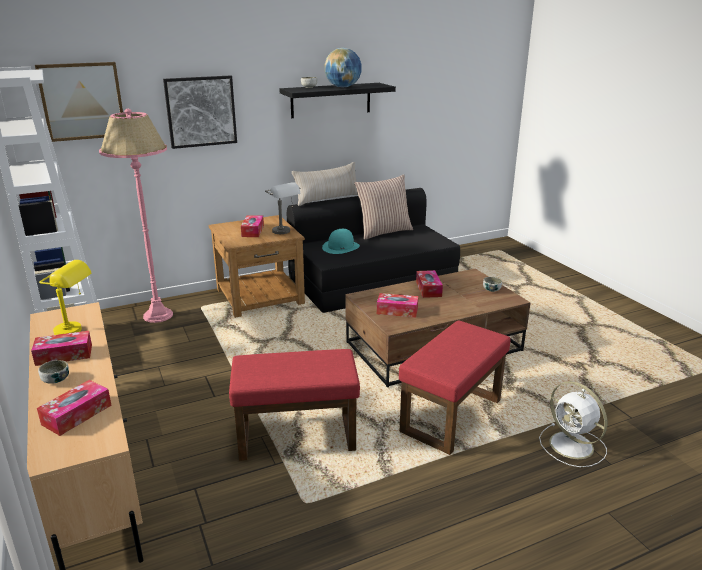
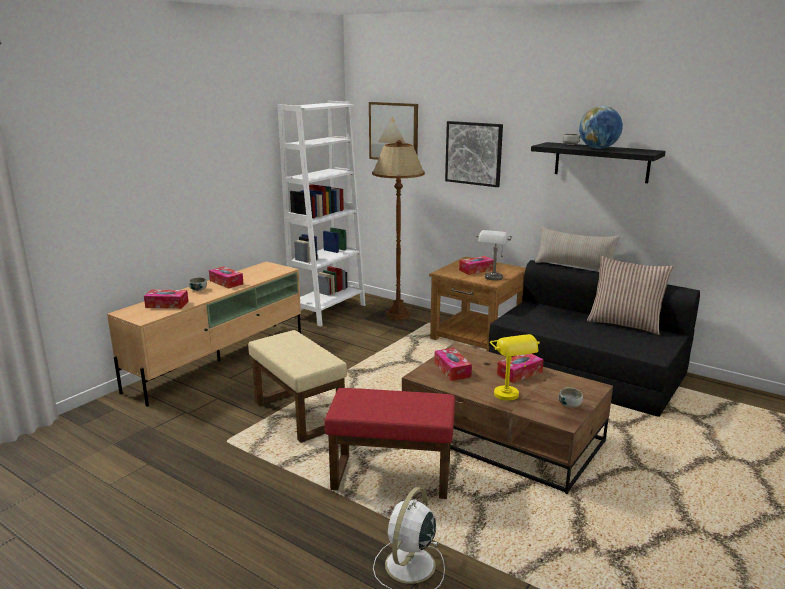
camera: 60 degrees right, 5 degrees down
(76, 331) = (256, 276): yellow table lamp -> yellow table lamp (511, 398)
(158, 315) = (398, 315): pink floor lamp -> brown floor lamp
(295, 437) = (297, 414): red ottoman -> beige ottoman
(341, 247) = (551, 317): turquoise hat -> none

